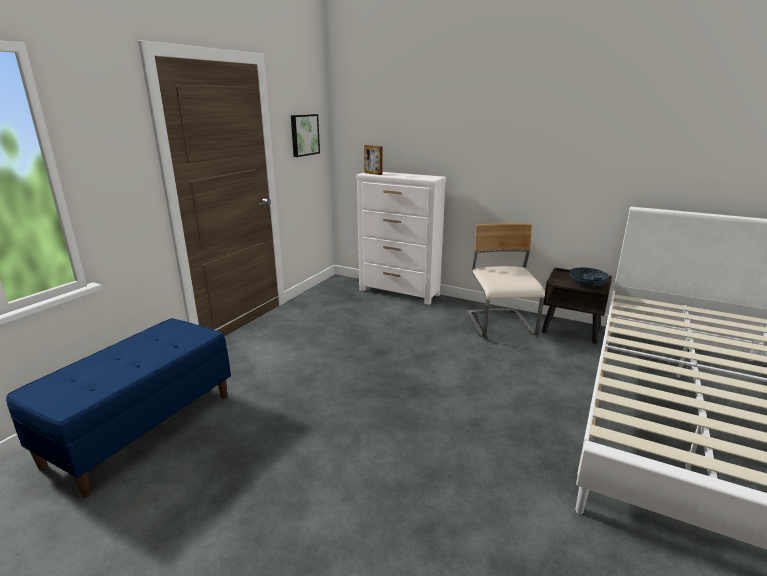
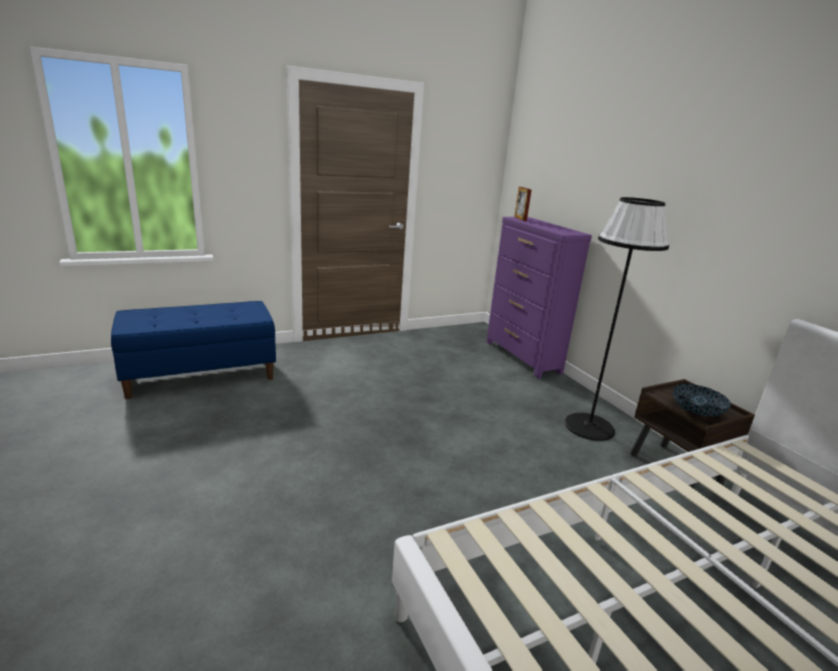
camera: 35 degrees right, 0 degrees up
(304, 135) = (465, 168): picture -> none
(399, 292) = (522, 357): white dresser -> purple dresser
(501, 325) = (589, 426): beige chair -> black floor lamp

